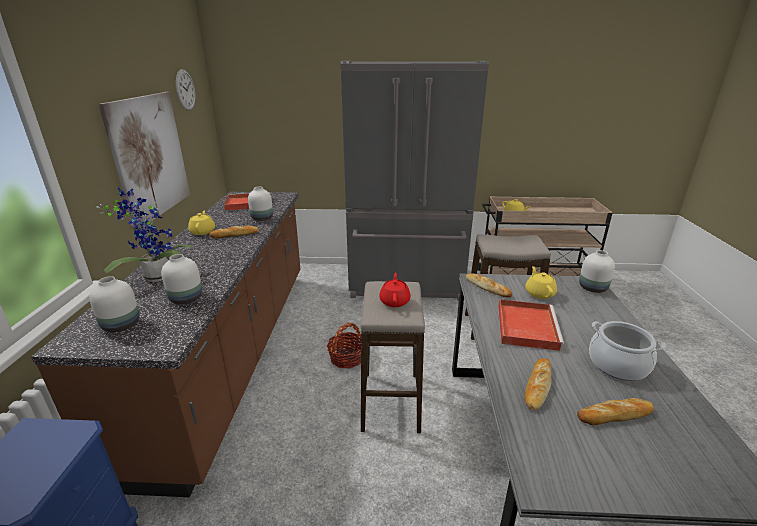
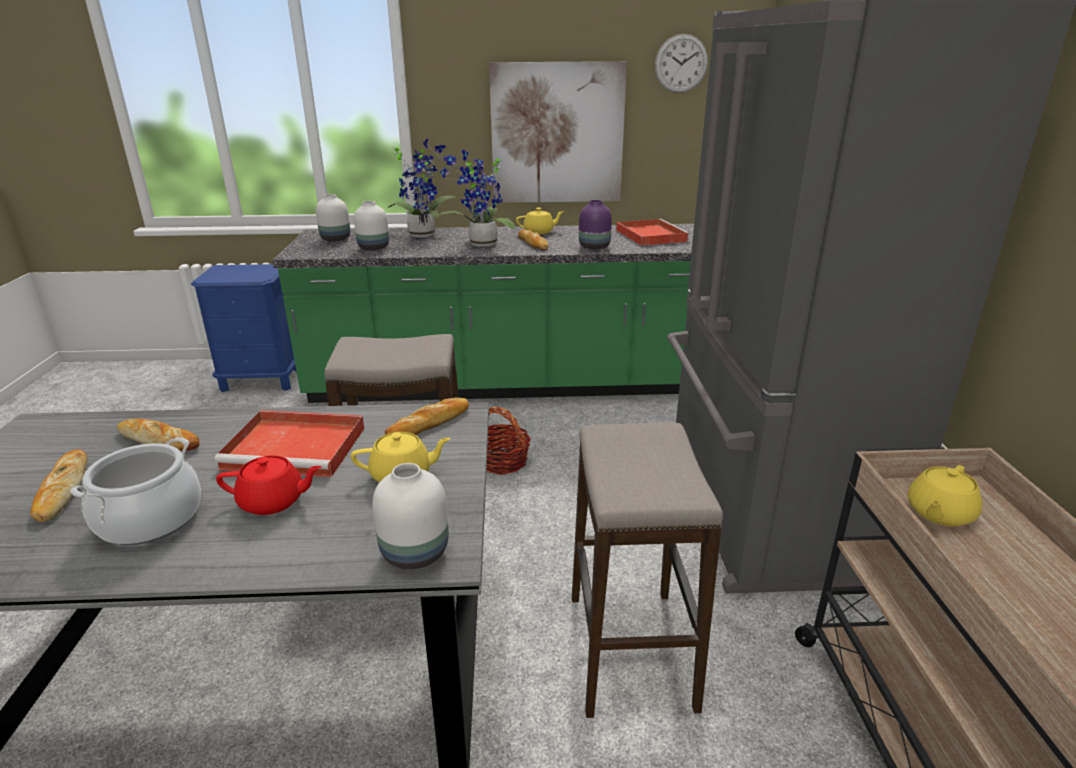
camera: 85 degrees right, 0 degrees up
(221, 252) = (480, 245): none -> potted plant
(233, 352) = (507, 384): brown counter -> green counter
(262, 218) = (593, 247): white vase -> purple vase
(395, 301) = (390, 351): red teapot -> red teapot (273, 501)

